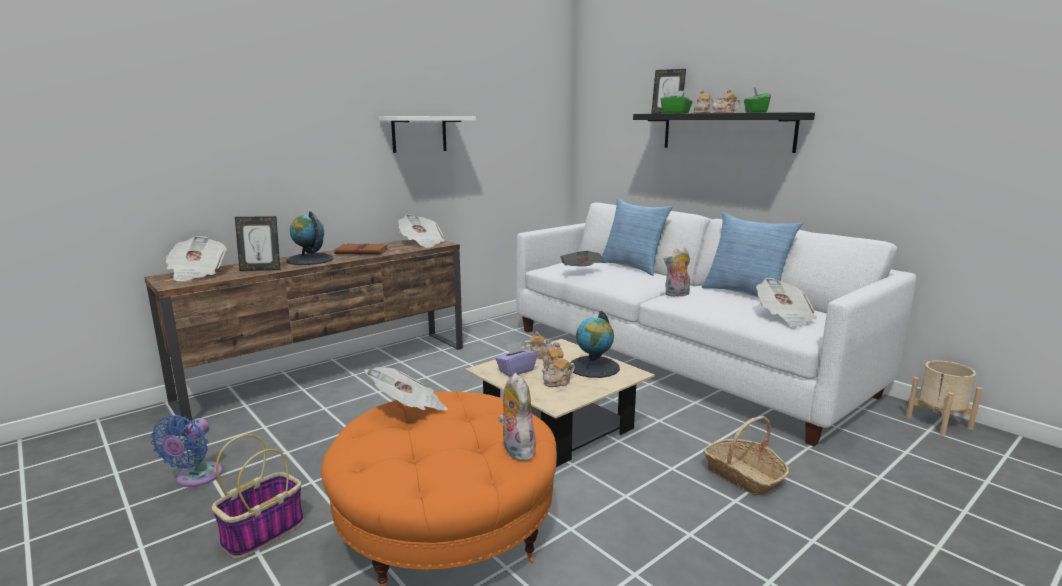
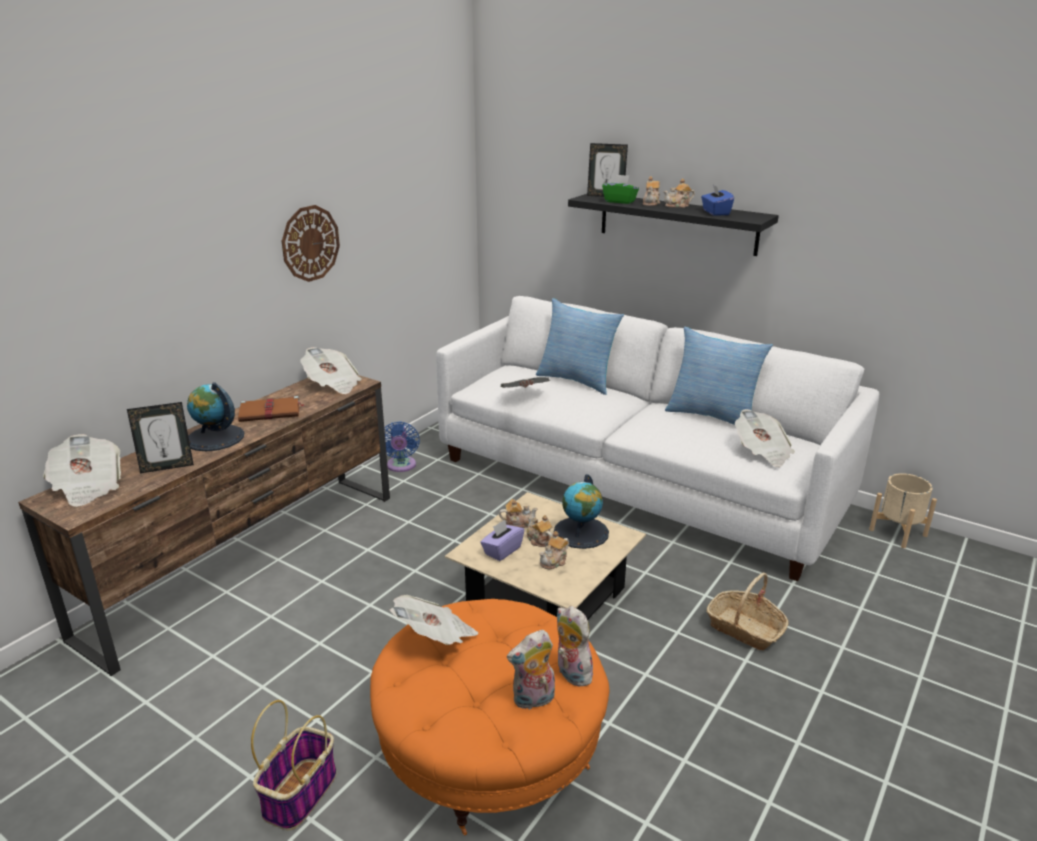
camera: 15 degrees left, 10 degrees up
(196, 478) = (176, 742): blue fan -> blue fan (401, 466)
(419, 134) = (310, 243): white shelf -> wall clock
(676, 295) = (643, 426): plush toy -> plush toy (533, 700)
(755, 112) = (715, 212): green tissue box -> blue tissue box

